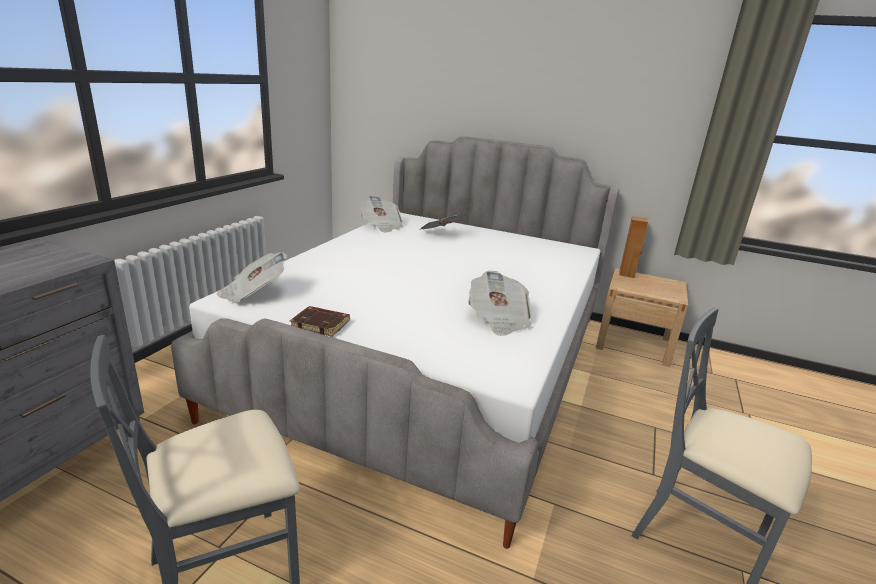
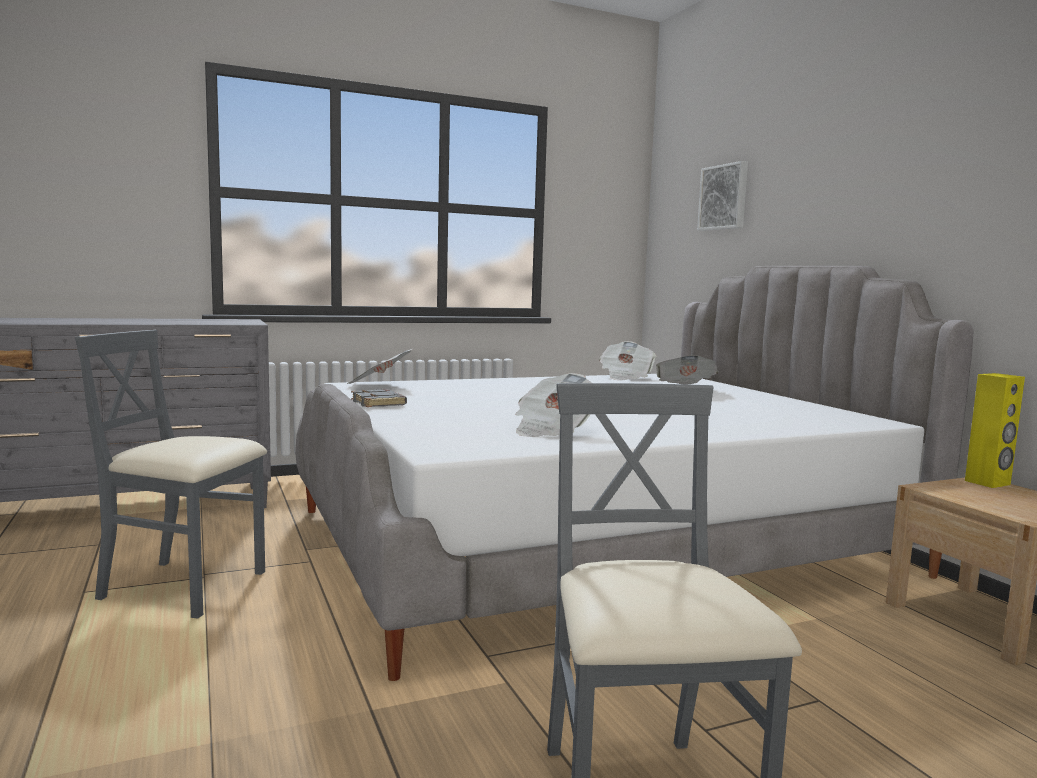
camera: 45 degrees right, 15 degrees down
(321, 324) = (379, 403): brown book -> grey book
(418, 76) = (724, 197): none -> picture
(627, 274) = (988, 483): brown speaker -> yellow speaker

